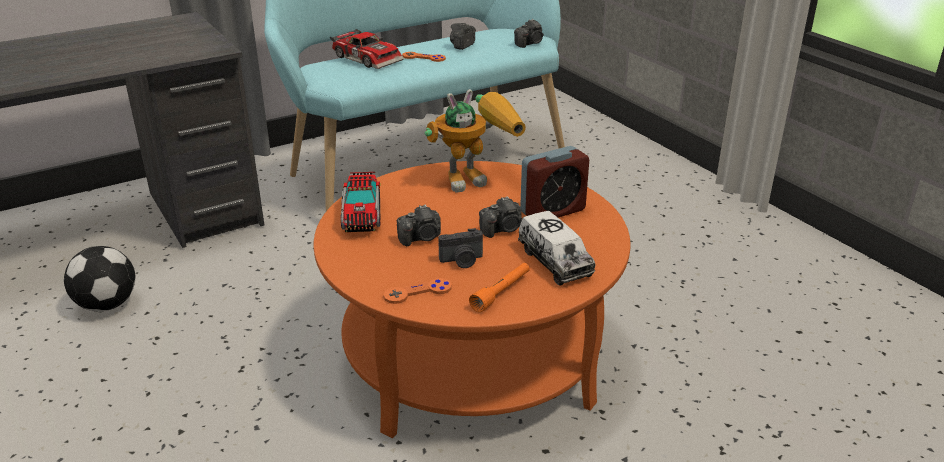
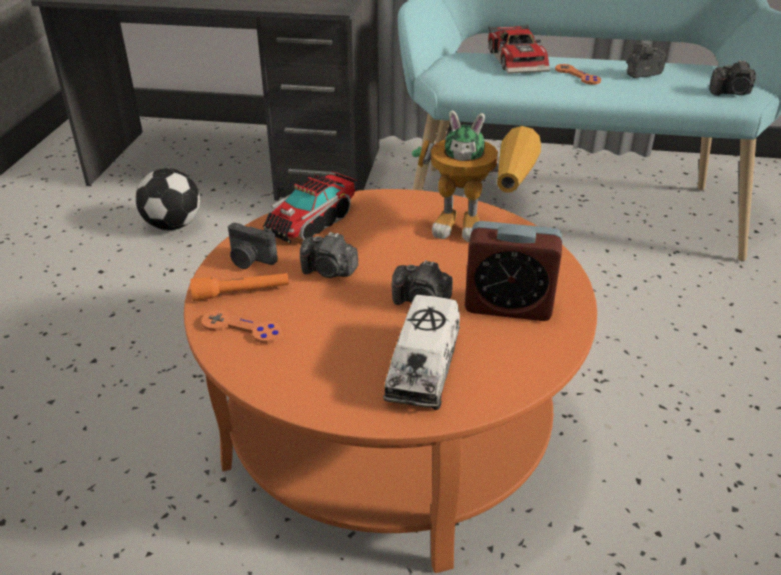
camera: 40 degrees right, 5 degrees up
(462, 261) = (330, 316): camera -> camera (250, 260)
(501, 292) = (316, 374): orange flashlight -> orange flashlight (241, 293)

